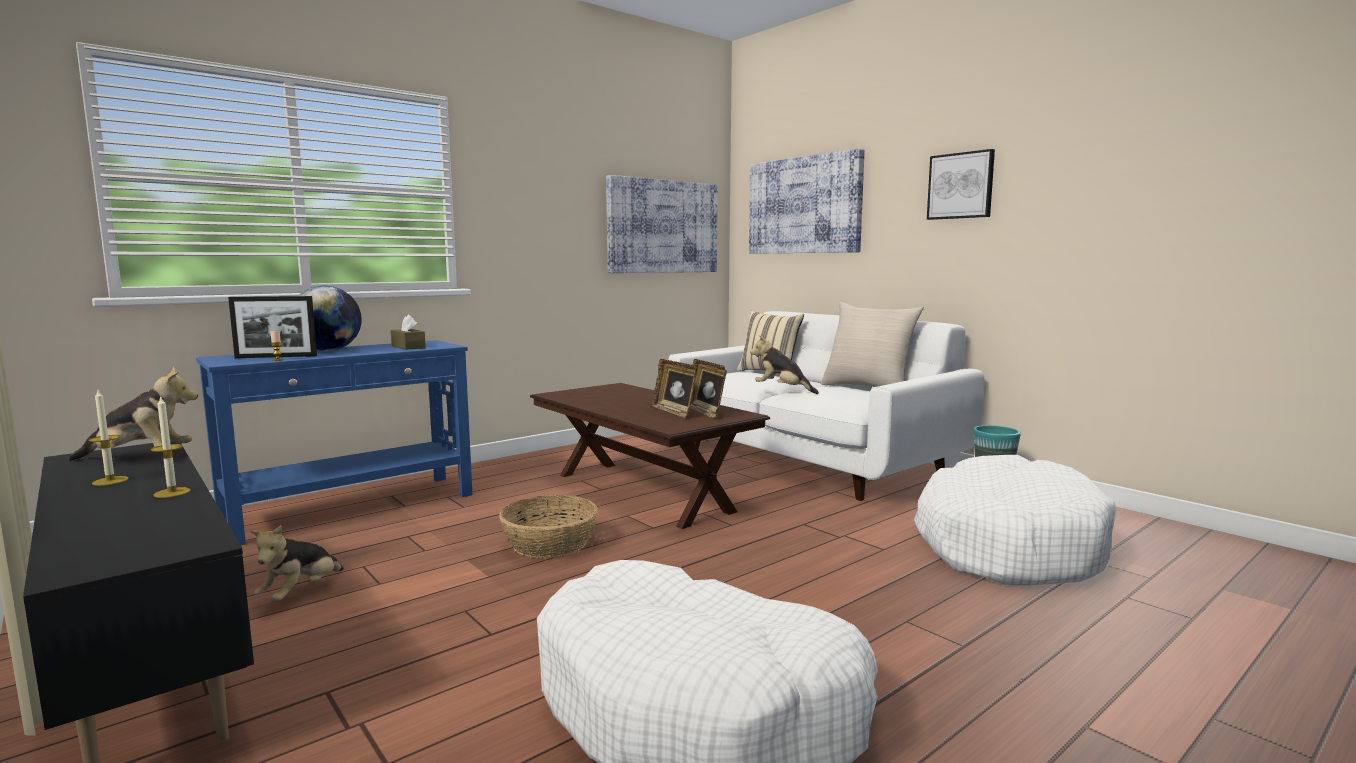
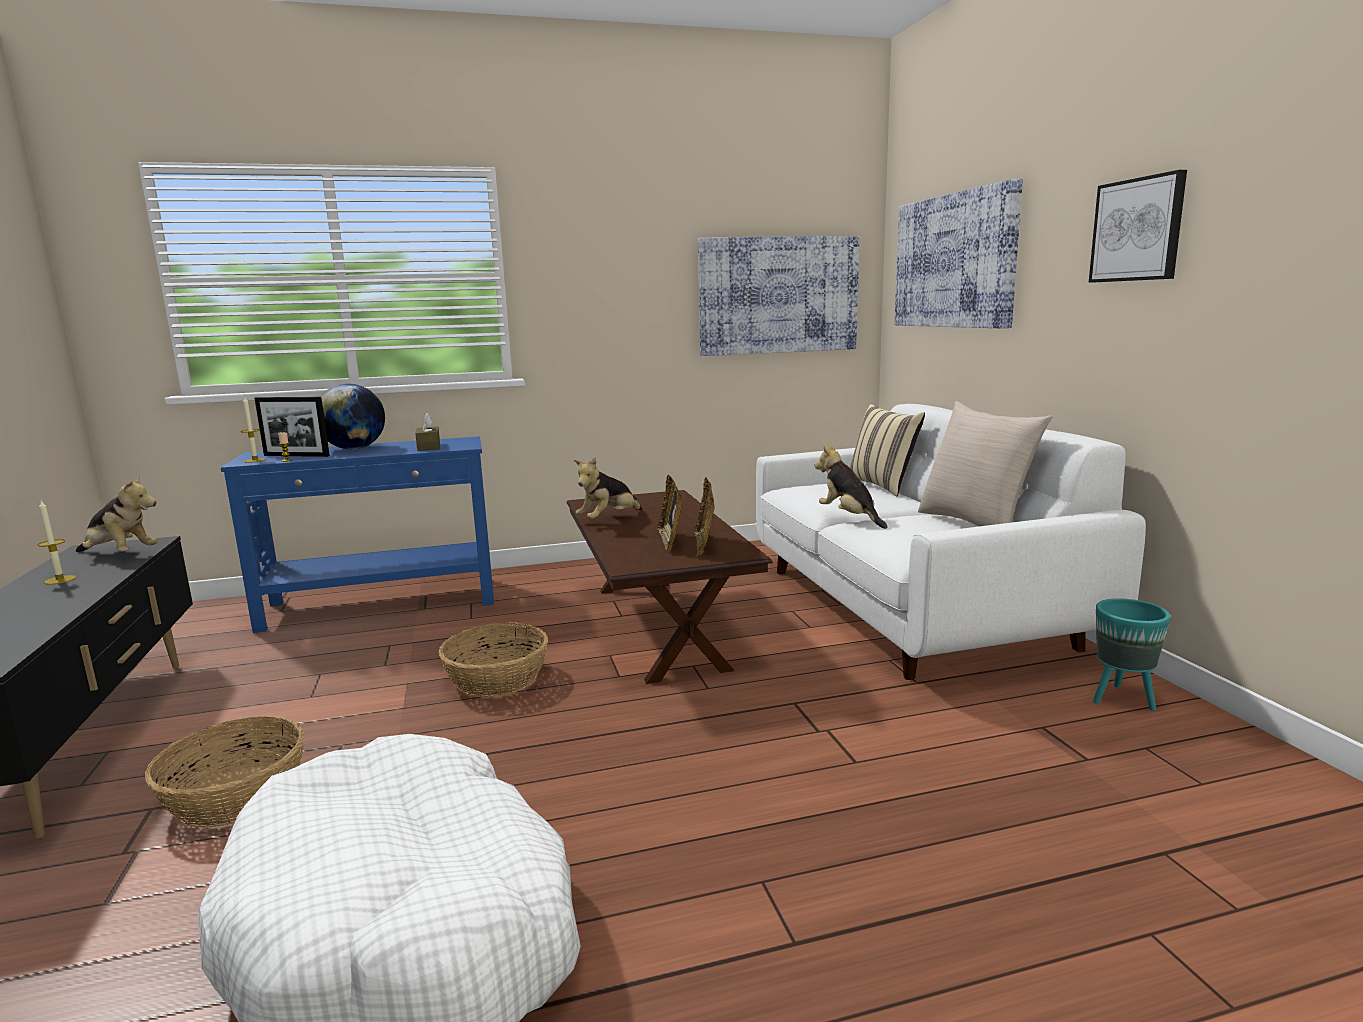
camera: 25 degrees right, 5 degrees up
(172, 492) = (70, 600): candle -> candle (255, 460)
(300, 593) = (246, 694): plush toy -> plush toy (608, 520)
(408, 663) = (236, 795): none -> basket
(1007, 545) = (1047, 793): white dog bed -> none

